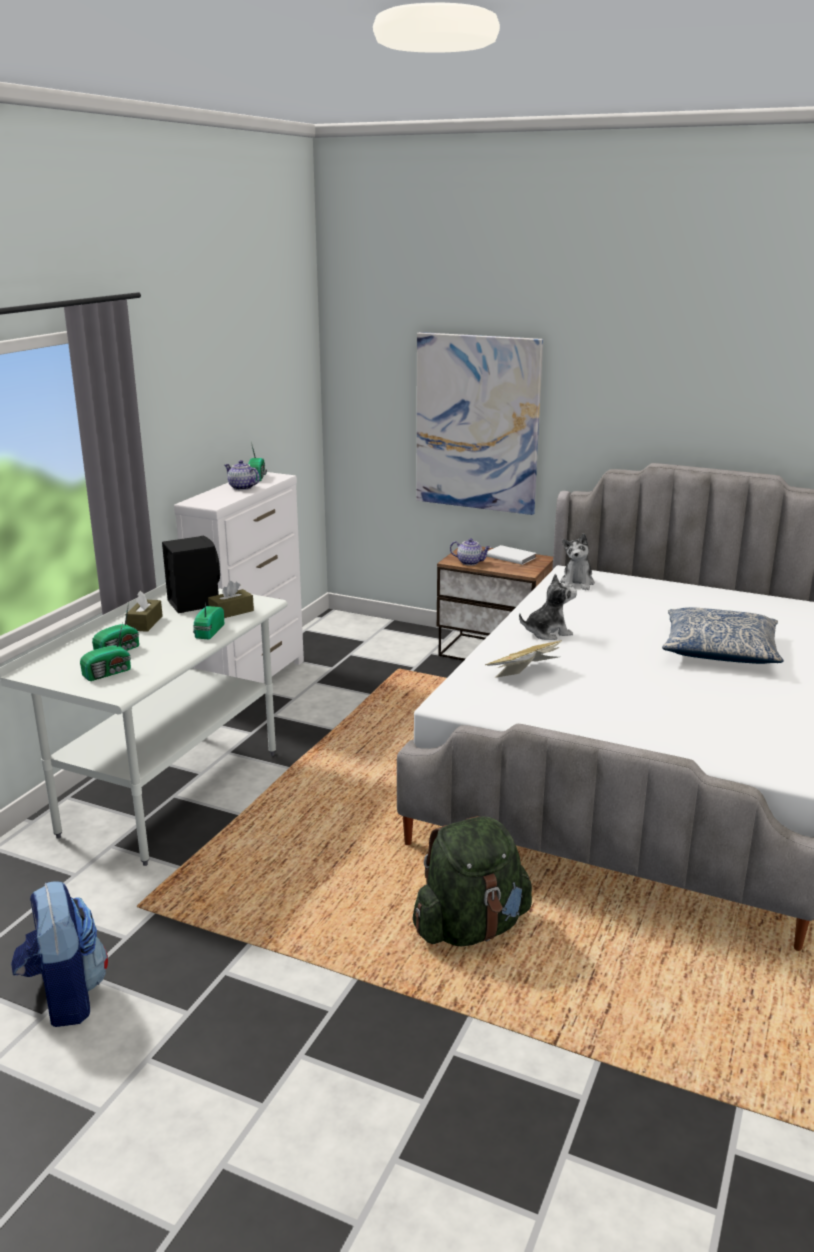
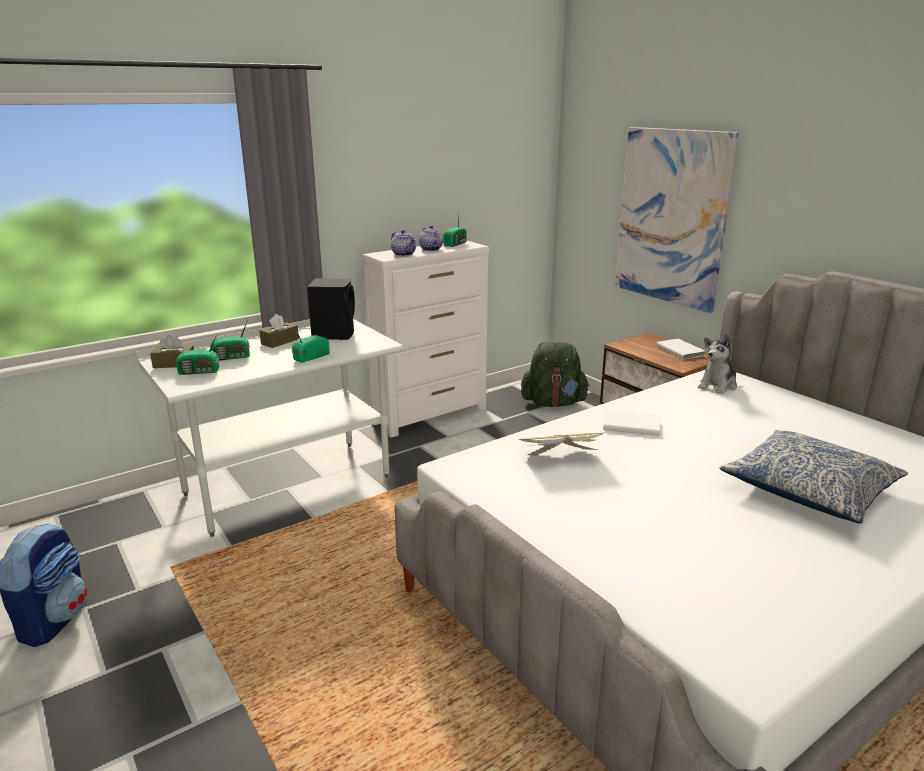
camera: 30 degrees right, 0 degrees up
(231, 612) = (349, 346): brown tissue box -> brown tissue box (174, 364)
(470, 562) = (635, 348): teapot -> teapot (404, 254)
(471, 928) = (381, 697): green backpack -> green backpack (553, 403)
(547, 632) = (630, 425): plush toy -> white book

